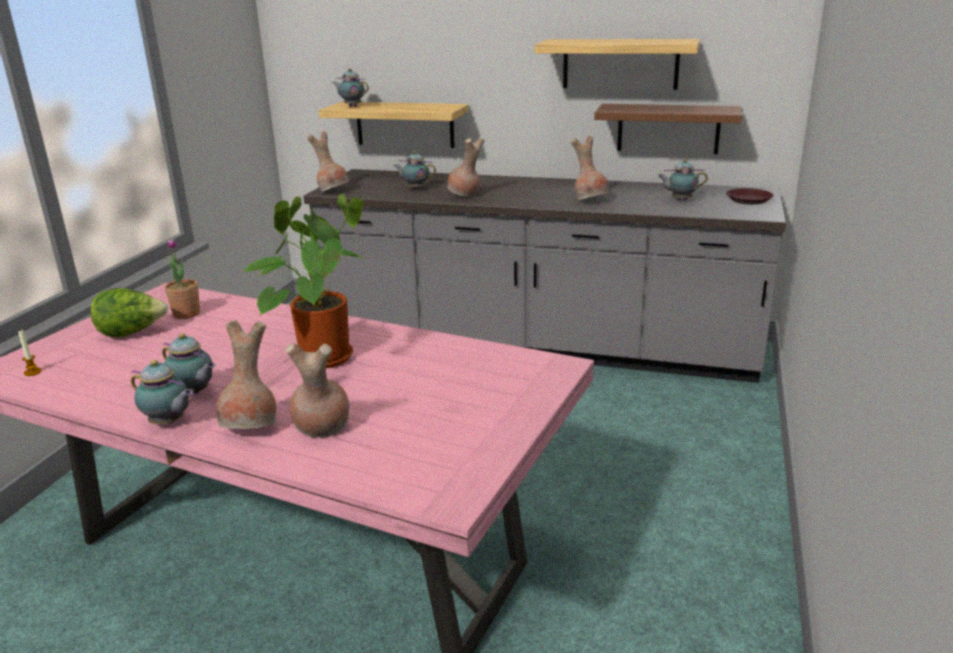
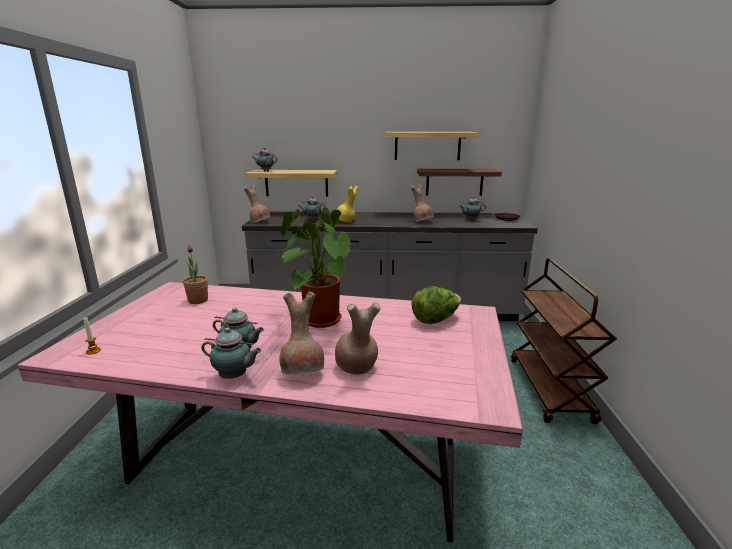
camera: 15 degrees left, 5 degrees down
(132, 333) = (163, 316): lettuce -> lettuce (435, 320)
(464, 195) = (345, 221): brown vase -> yellow vase
(738, 504) = (550, 390): none -> brown cart

